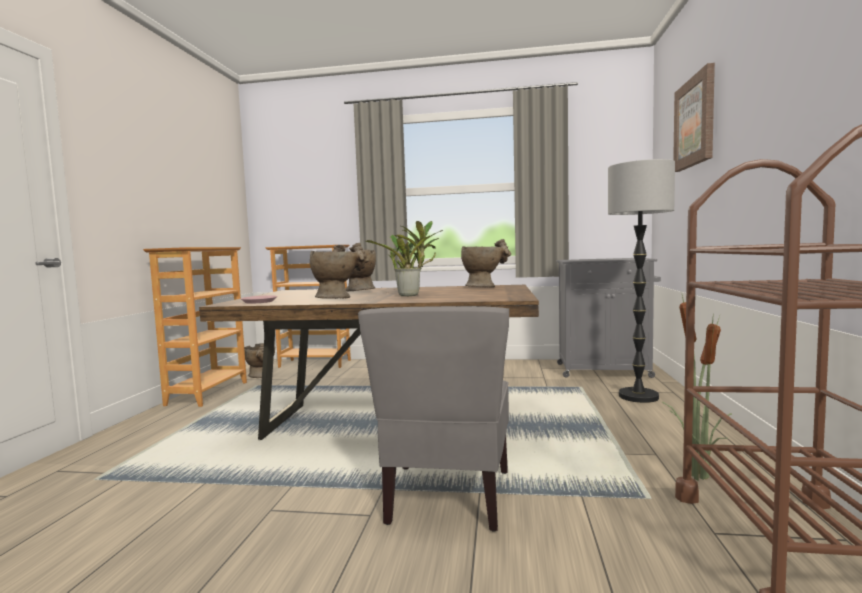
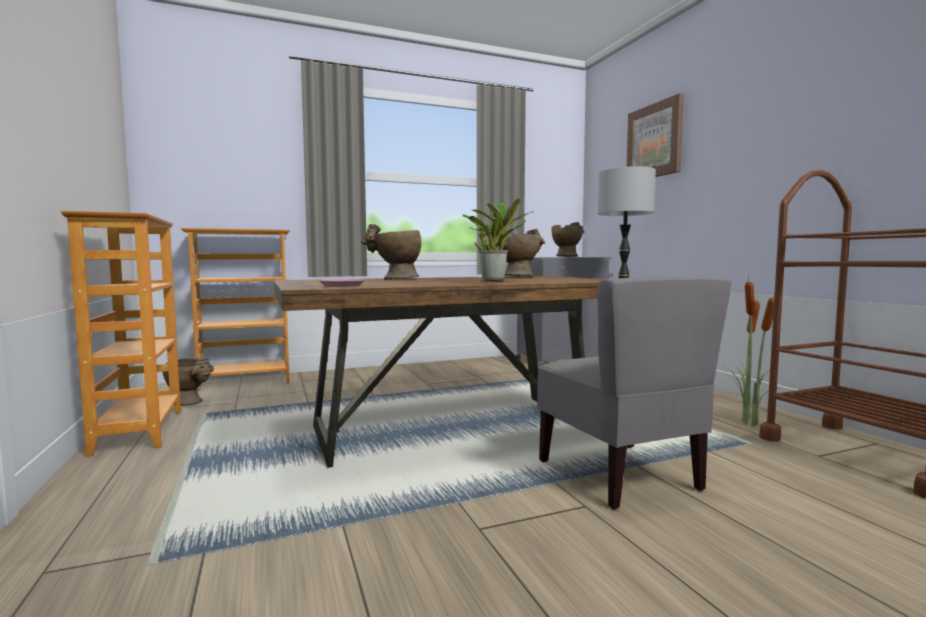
camera: 30 degrees left, 0 degrees up
(339, 298) = (426, 282): beige vase -> beige vase (568, 257)

